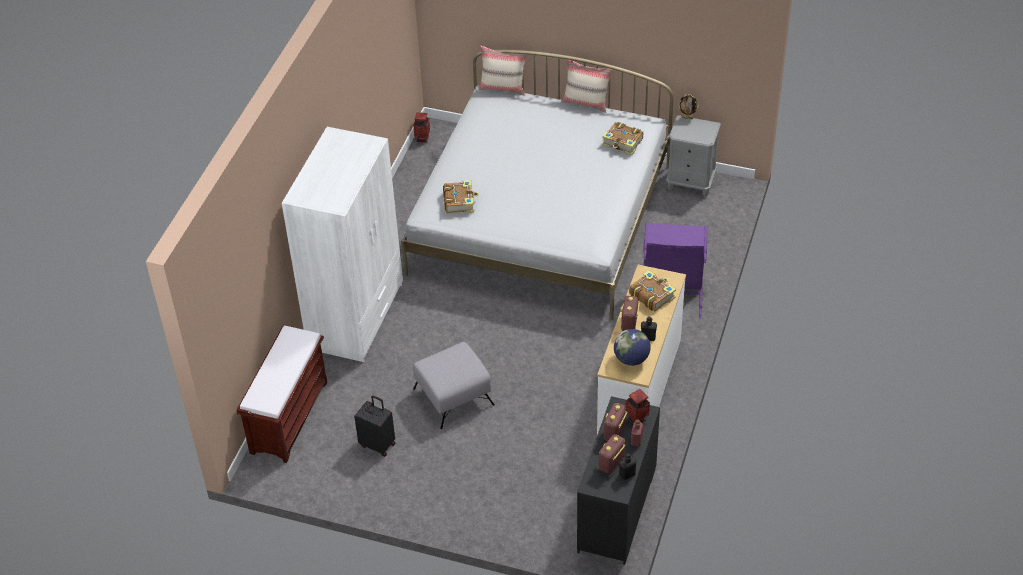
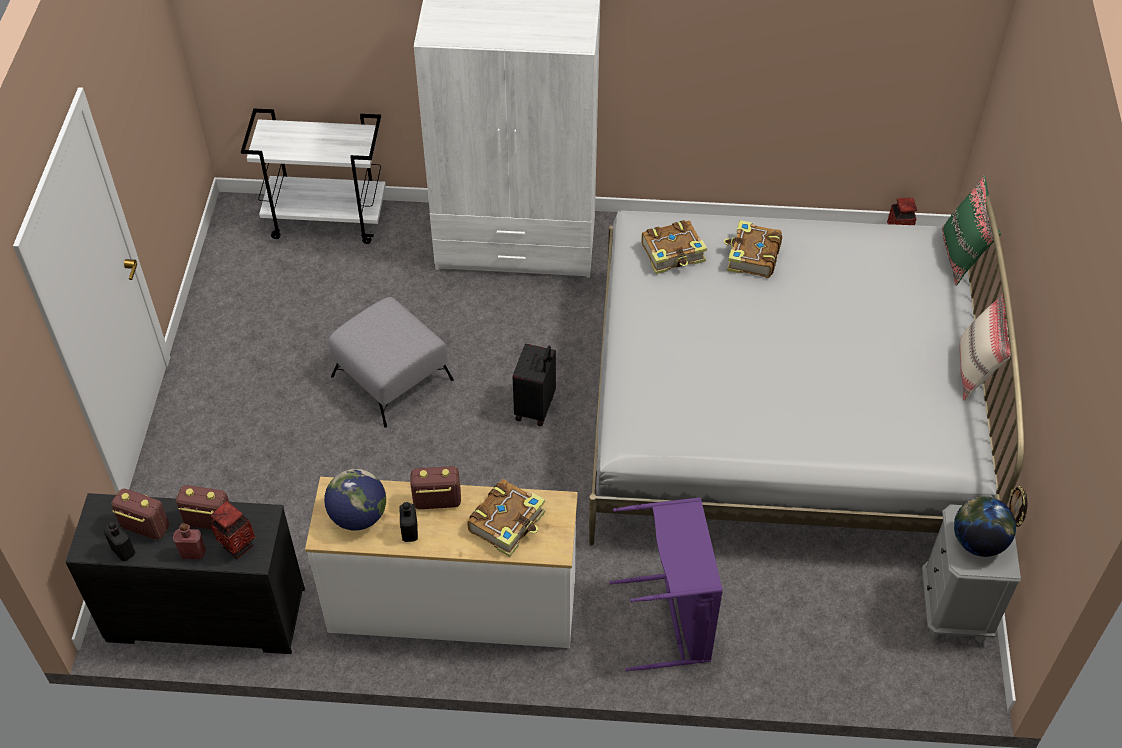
camera: 75 degrees right, 5 degrees up
(289, 416) = (327, 219): brown bench -> white cart
(378, 444) = (294, 316): black suitcase -> black suitcase (536, 408)
(503, 87) = (961, 256): beige pillow -> green pillow
(623, 143) = (892, 435): book -> book (752, 257)
(695, 131) = (978, 542): none -> globe

